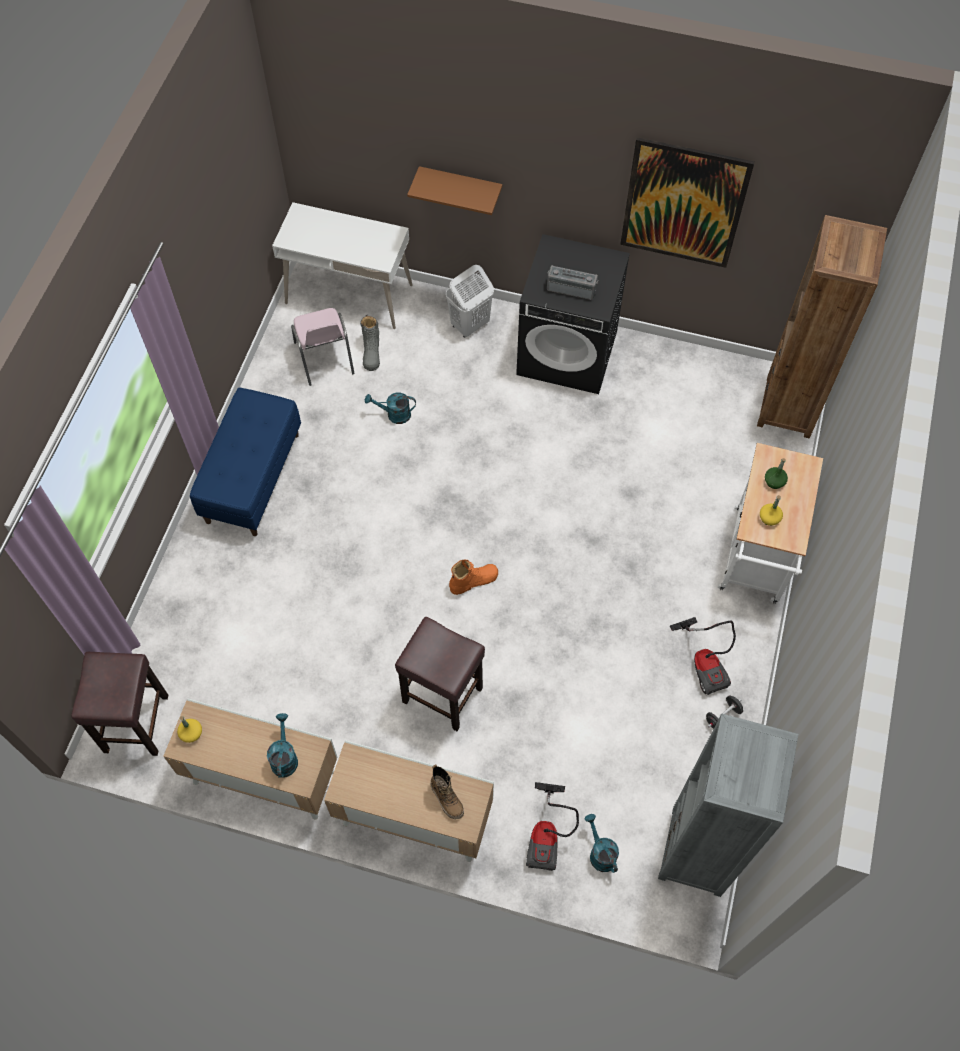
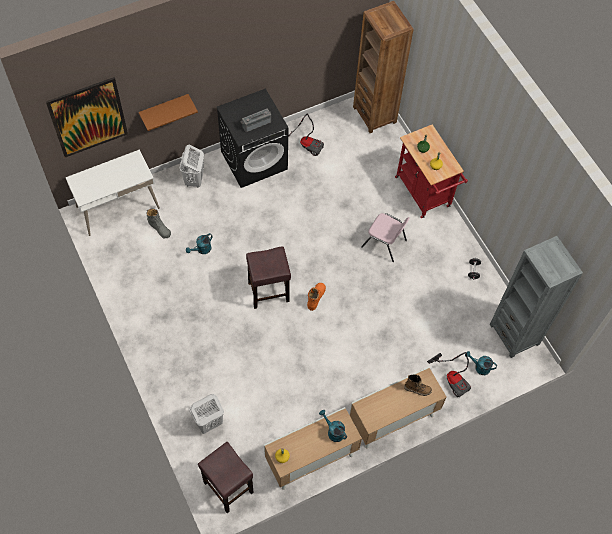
camera: 45 degrees left, 0 degrees up
(193, 626) = (208, 423): none -> white laundry basket
(252, 477) = (163, 332): blue bench -> none
(324, 359) = (139, 248): pink chair -> pink chair (384, 244)
(444, 695) = (353, 357): brown stool -> brown stool (269, 292)
(684, 204) = (287, 47): picture -> picture (88, 117)
(705, 663) = (446, 254): vacuum cleaner -> vacuum cleaner (306, 144)
(755, 561) = (425, 195): white cart -> red cart

